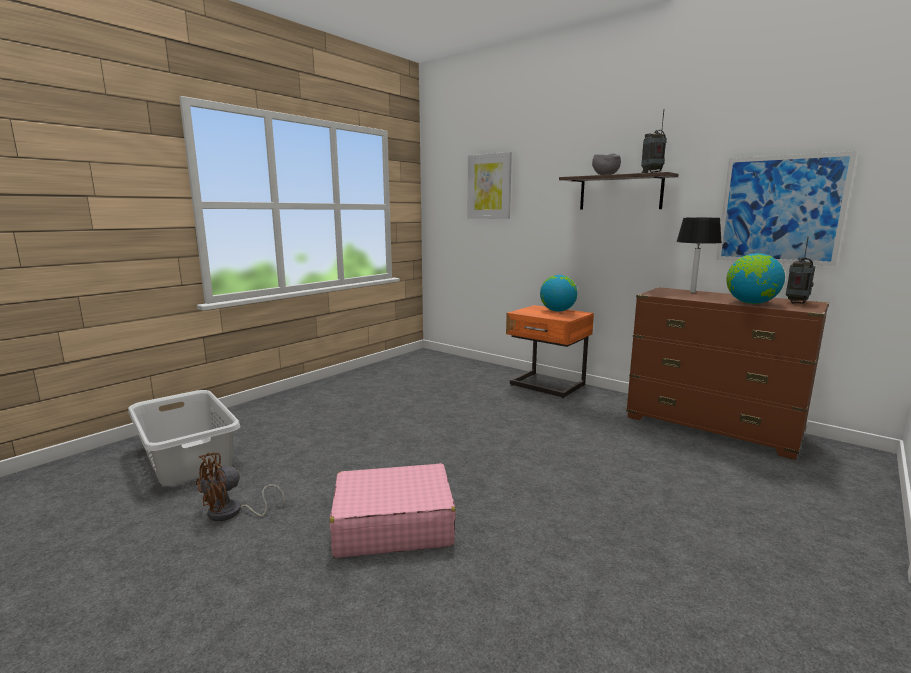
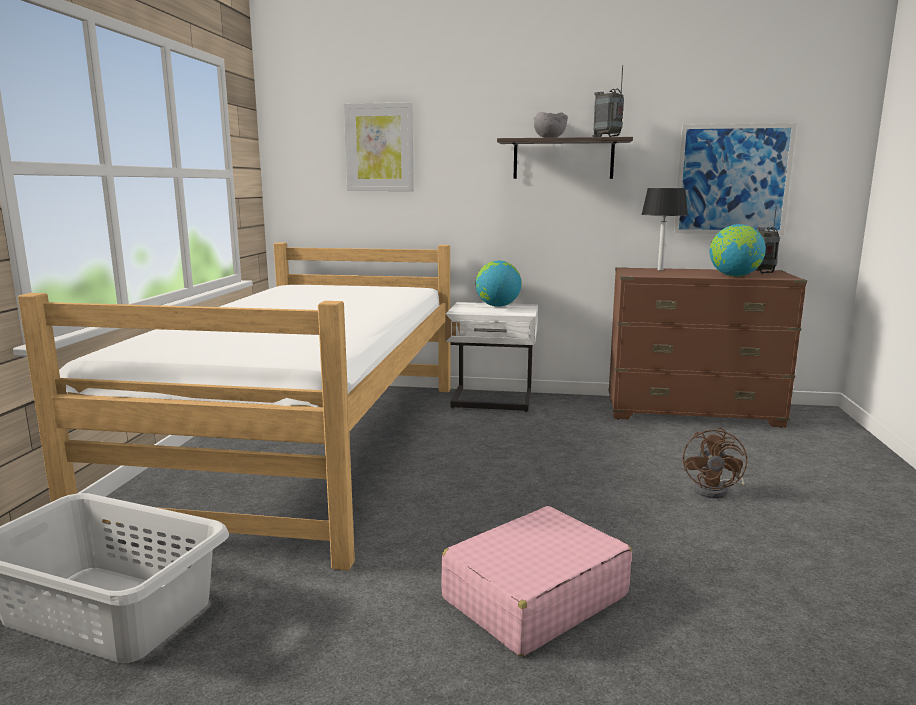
camera: 30 degrees left, 0 degrees up
(232, 513) = (305, 659): brown fan -> brown fan (716, 490)
(389, 392) = (309, 446): none -> bed
(546, 386) = (492, 401): orange nightstand -> white nightstand

